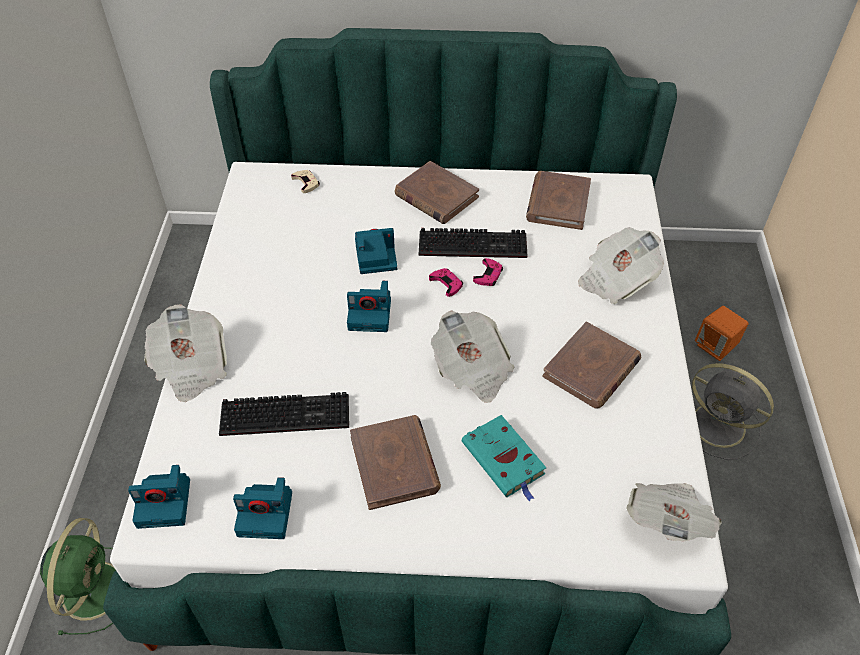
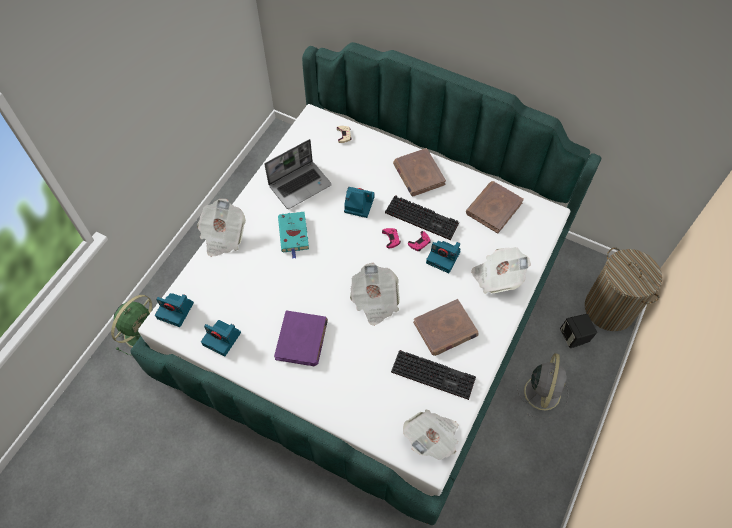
camera: 25 degrees right, 10 degrees up
(276, 261) = (300, 185): none -> laptop
(287, 413) = (260, 285): keyboard -> keyboard (435, 374)
(371, 314) = (336, 242): camera -> camera (444, 257)
(395, 464) = (301, 339): brown book -> purple book
(505, 460) = (362, 363): turquoise book -> turquoise book (294, 235)
(715, 347) = (574, 337): orange speaker -> black speaker
(720, 426) = (542, 391): grey fan -> grey fan turned 135 degrees counterclockwise
(734, 298) = (609, 309): none -> laundry basket

